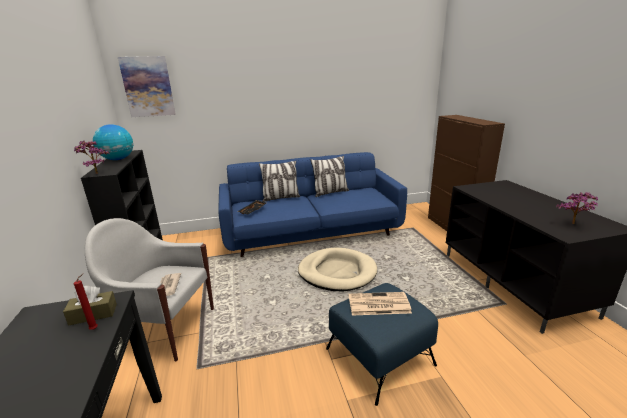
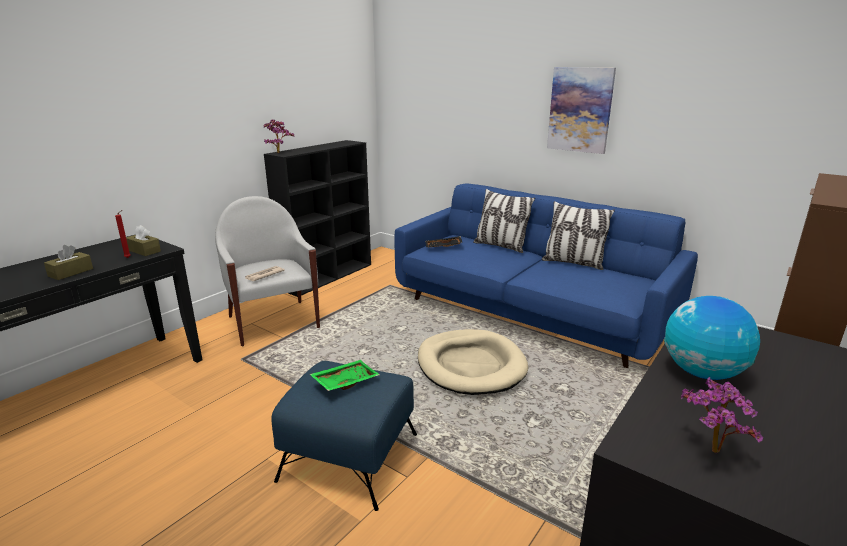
camera: 50 degrees right, 0 degrees up
(62, 383) = (71, 272): none -> brown tissue box
(117, 159) = (323, 146): globe -> globe (701, 372)
(148, 87) = (405, 72): picture -> picture (580, 110)
(378, 304) = (345, 381): newspaper -> green tray

